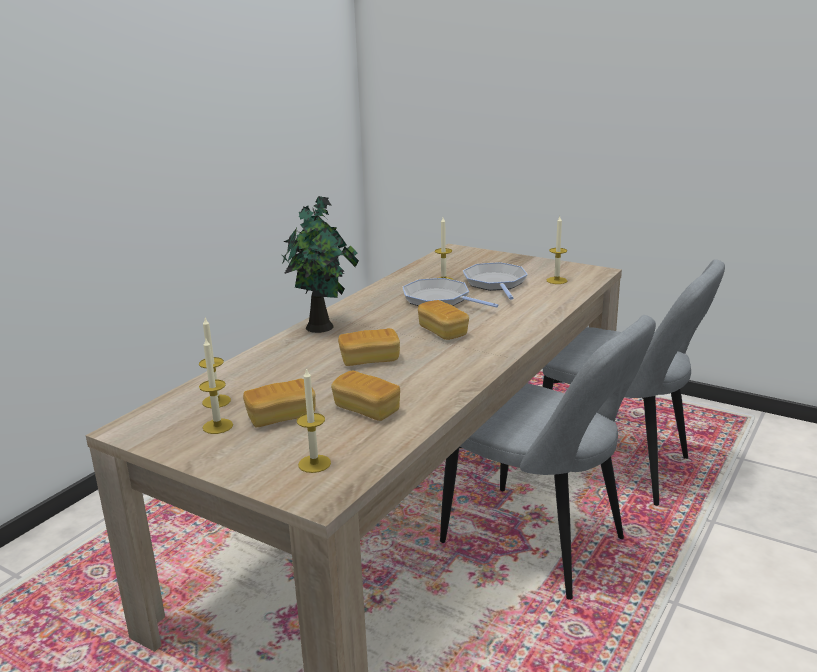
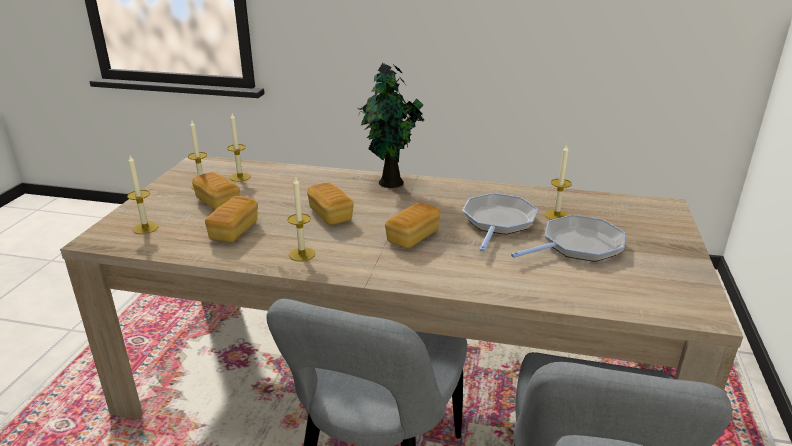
camera: 70 degrees right, 5 degrees up
(556, 280) = (631, 285): candle -> candle (302, 254)

